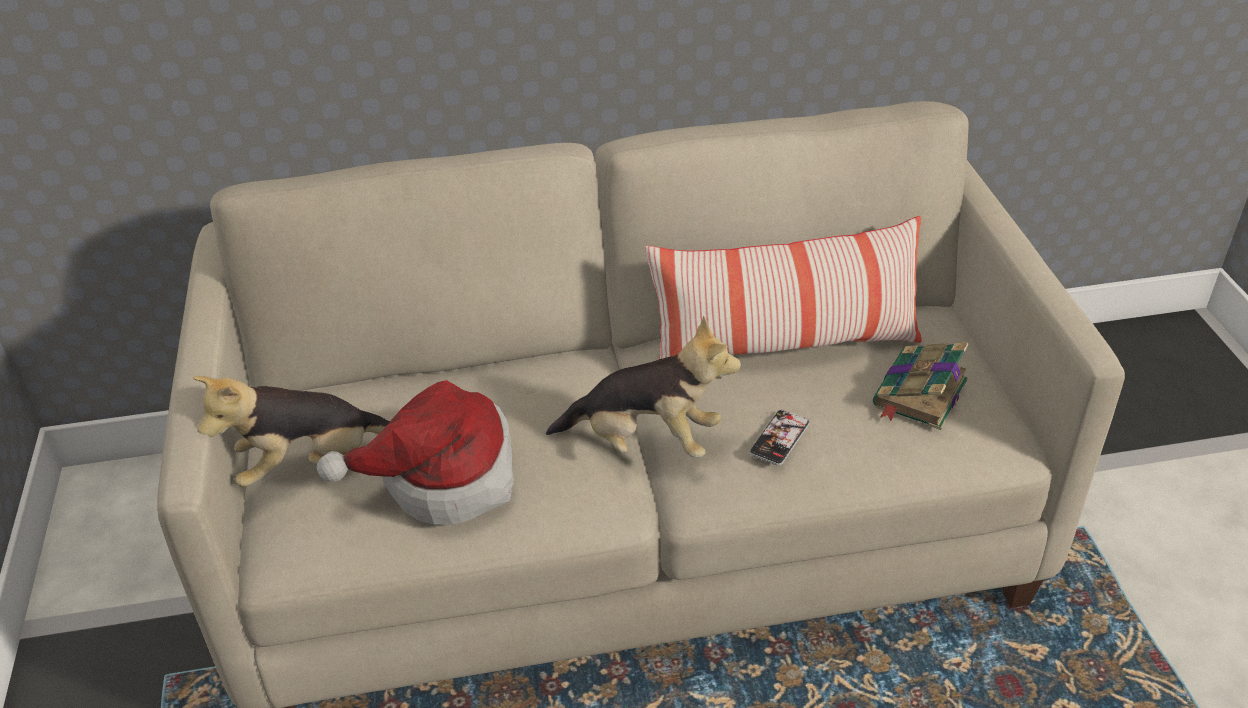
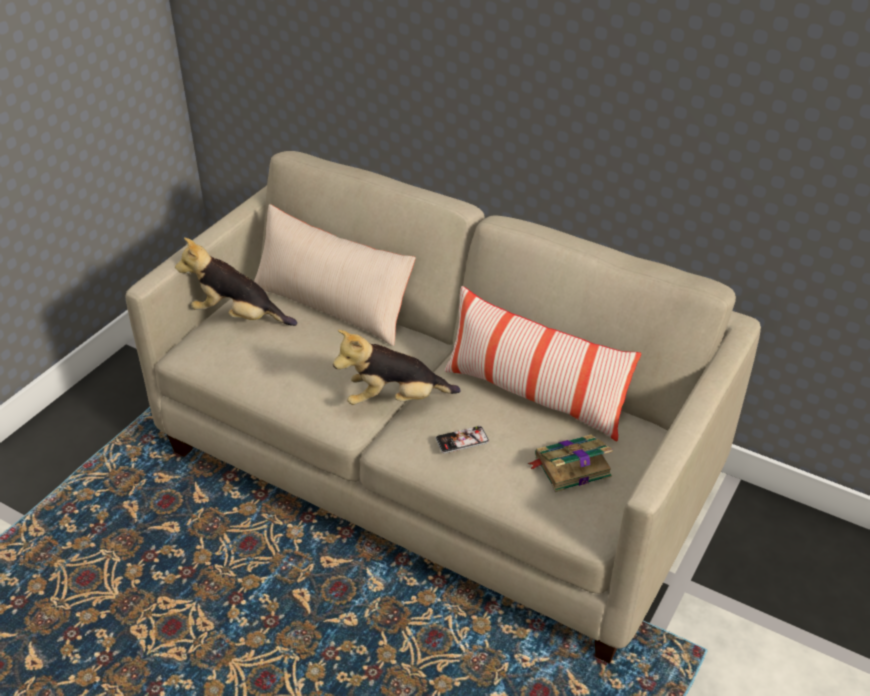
camera: 40 degrees right, 0 degrees up
(419, 379) = (332, 305): none -> beige pillow
(442, 479) = (281, 358): hat -> none
(646, 441) = (395, 400): plush toy -> plush toy turned 120 degrees clockwise

